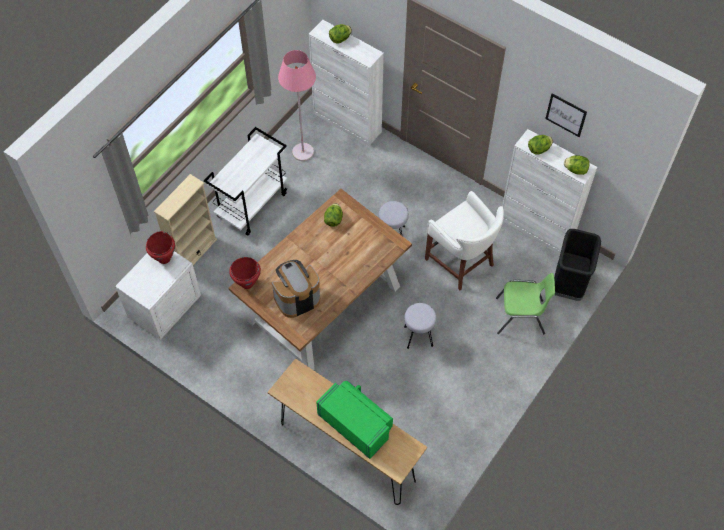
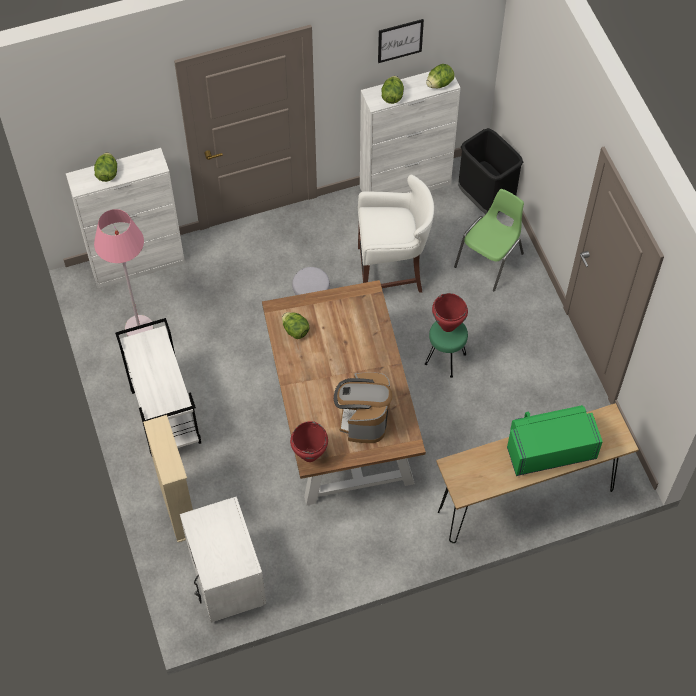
camera: 55 degrees left, 0 degrees up
(164, 259) = (208, 521): red cooking pot -> red cooking pot (448, 326)
(418, 336) = (445, 359): grey stool -> green stool

